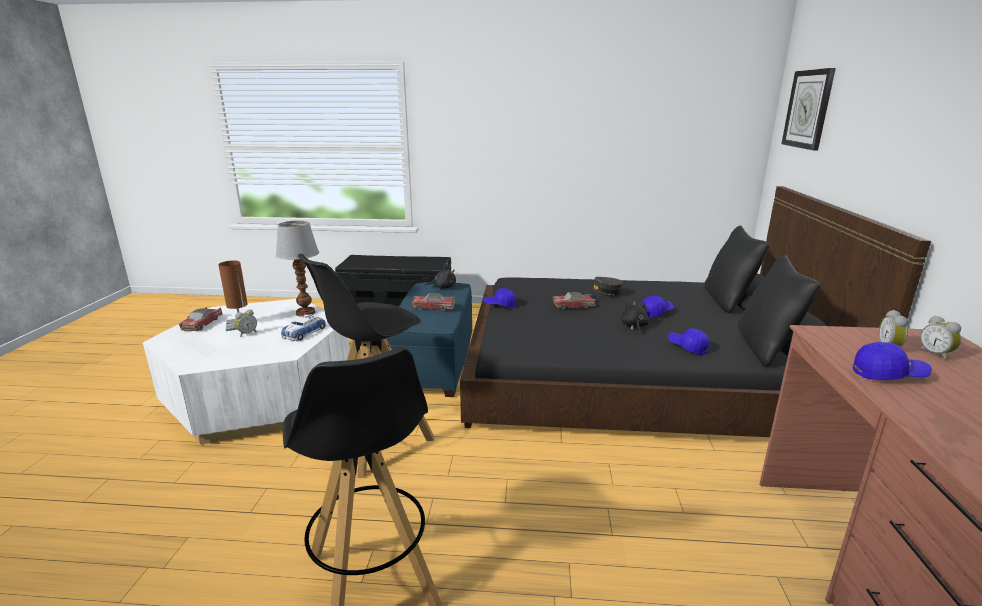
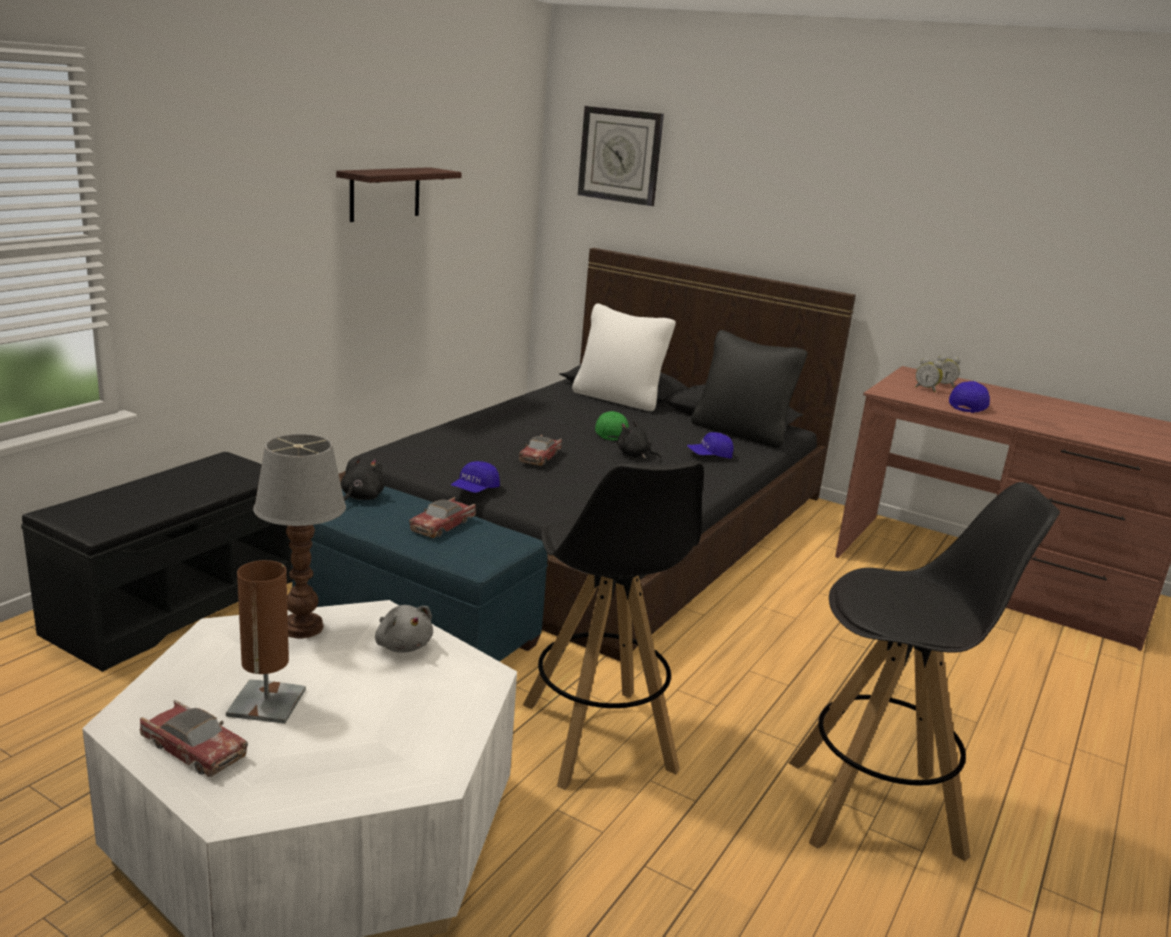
camera: 65 degrees left, 0 degrees up
(247, 334) = (334, 701): alarm clock -> none
(304, 332) = (403, 645): toy car -> grey plush toy
(594, 136) = (385, 193): none -> shelf
(604, 293) = (524, 431): grey cap -> none
(656, 312) = (610, 433): blue cap -> green cap
(728, 301) = (618, 399): black pillow -> white pillow

